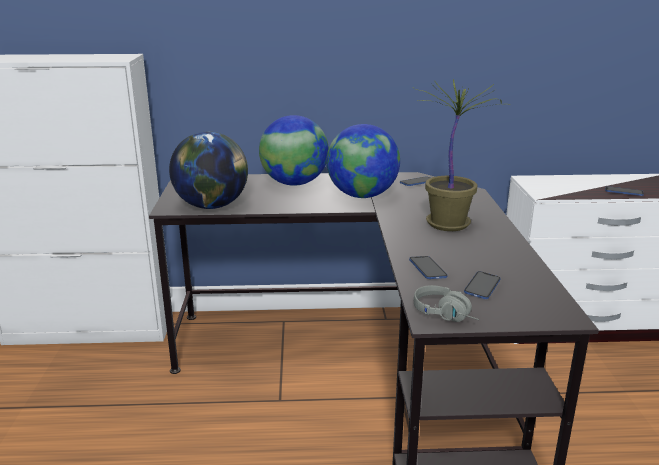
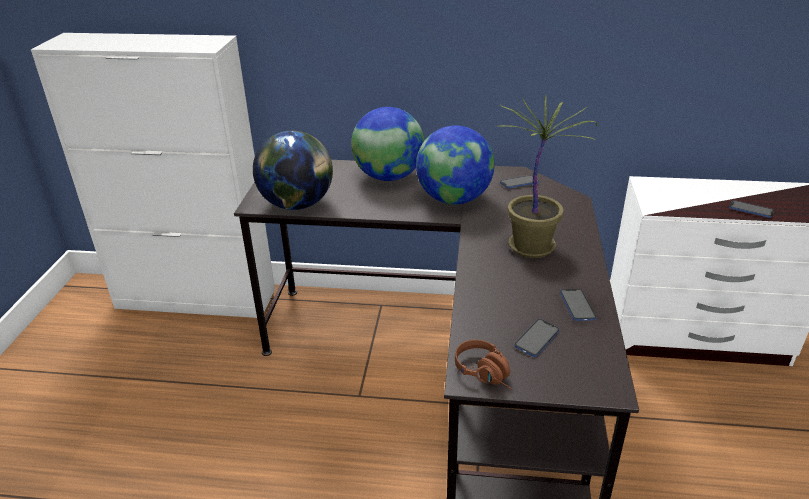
camera: 10 degrees right, 10 degrees up
(427, 269) = (488, 309): phone -> phone (577, 306)
(447, 315) = (487, 374): grey headphones -> brown headphones

